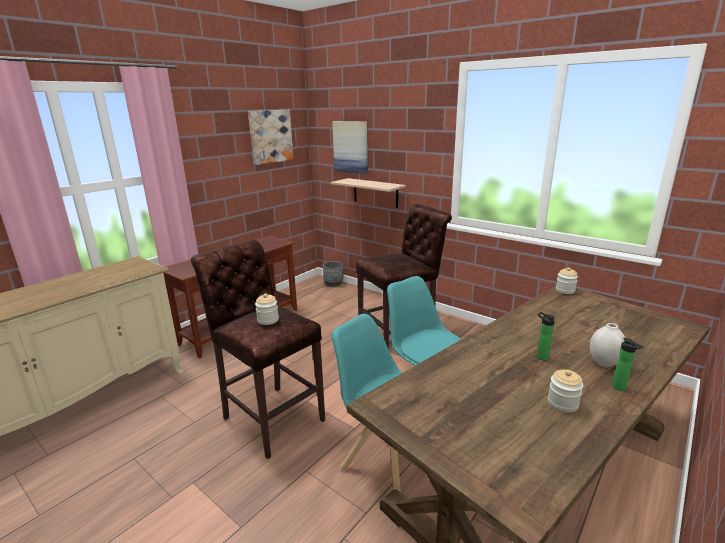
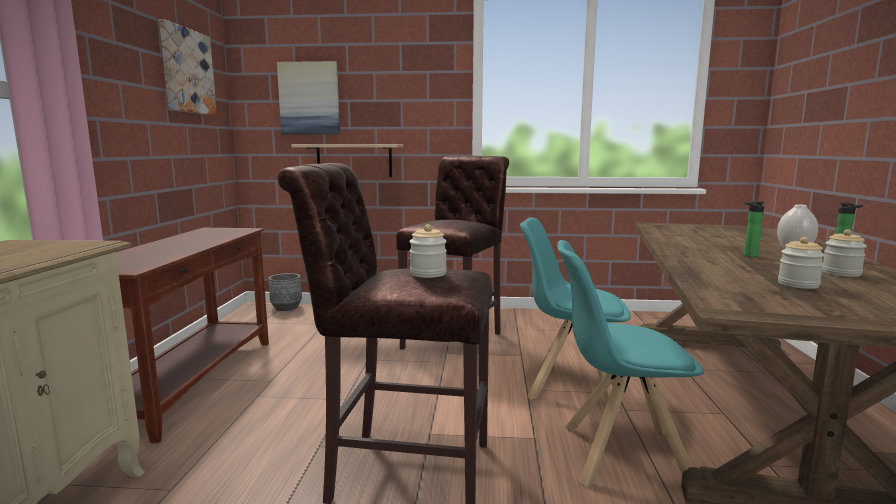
camera: 35 degrees left, 10 degrees down
(565, 290) = (652, 224): jar -> jar (798, 284)

